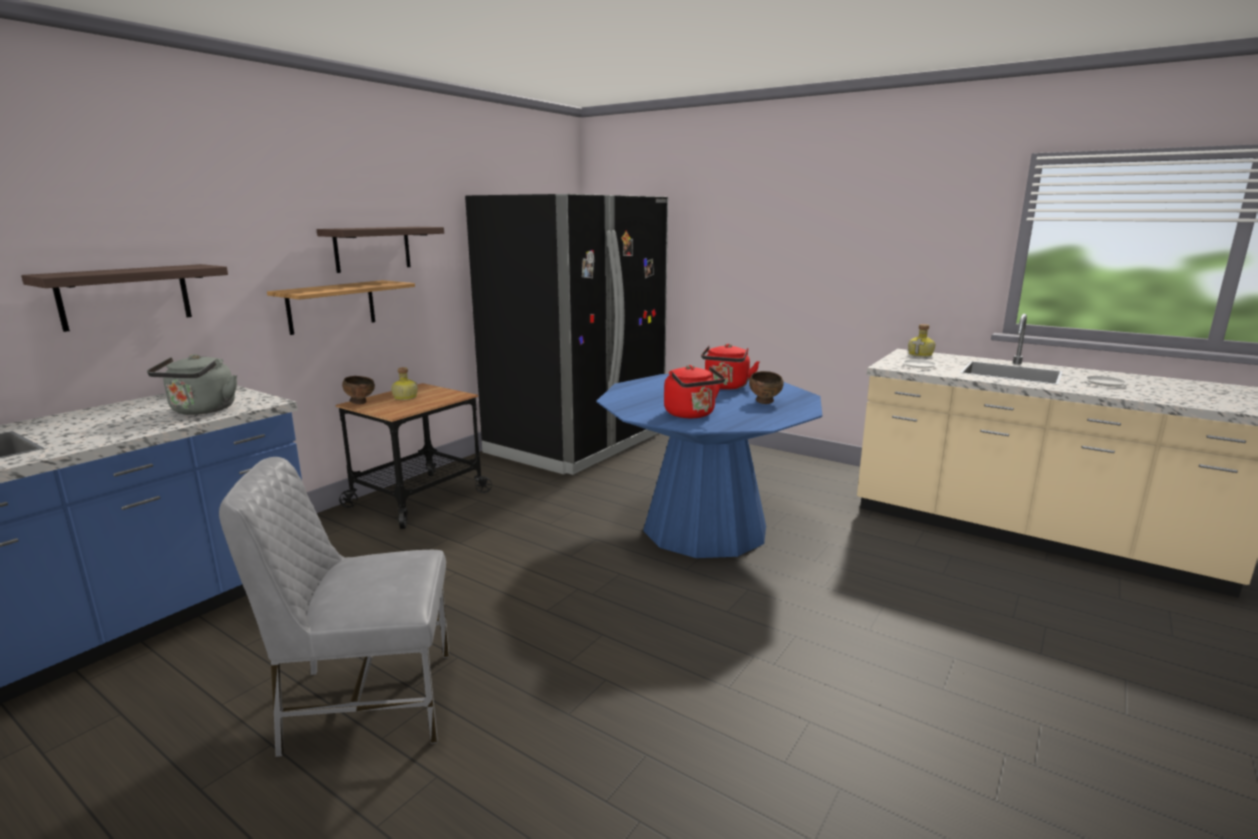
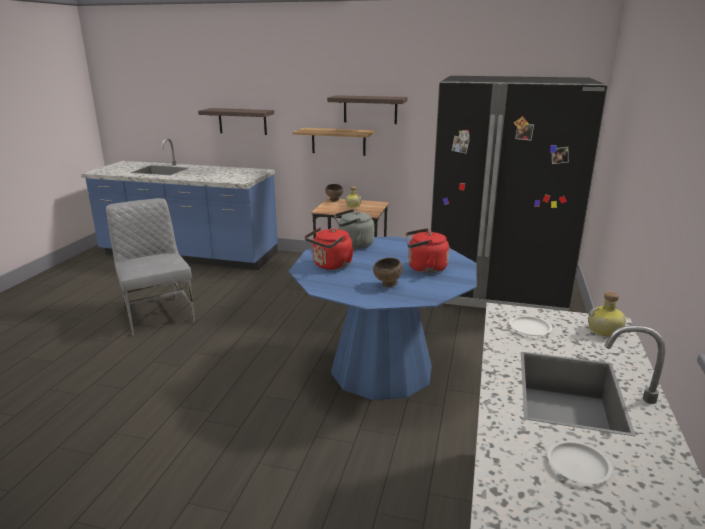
camera: 70 degrees right, 5 degrees up
(201, 411) = (224, 177): grey kettle -> grey kettle (353, 245)

